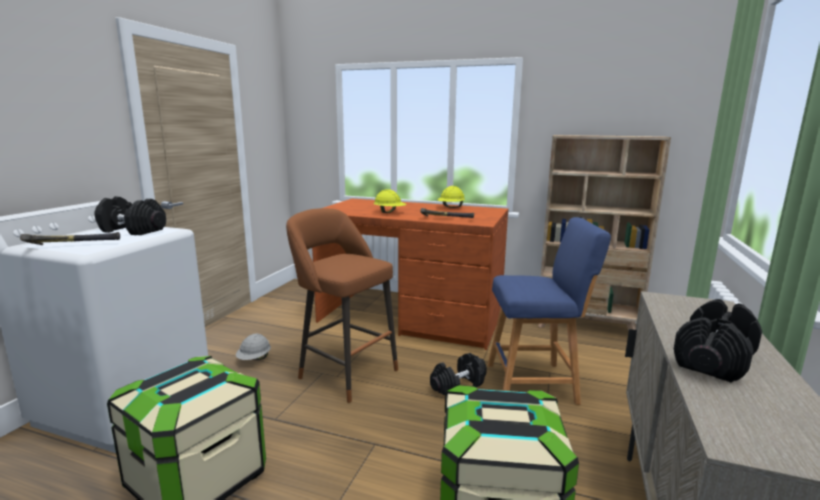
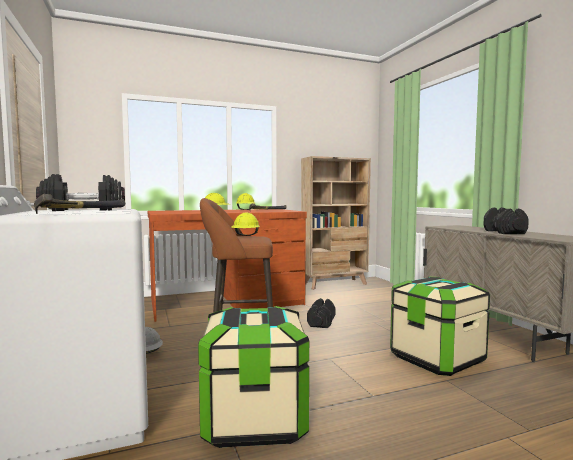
camera: 40 degrees left, 10 degrees down
(356, 258) = (245, 235): none -> yellow hard hat
(536, 383) = (356, 310): blue stool -> none

